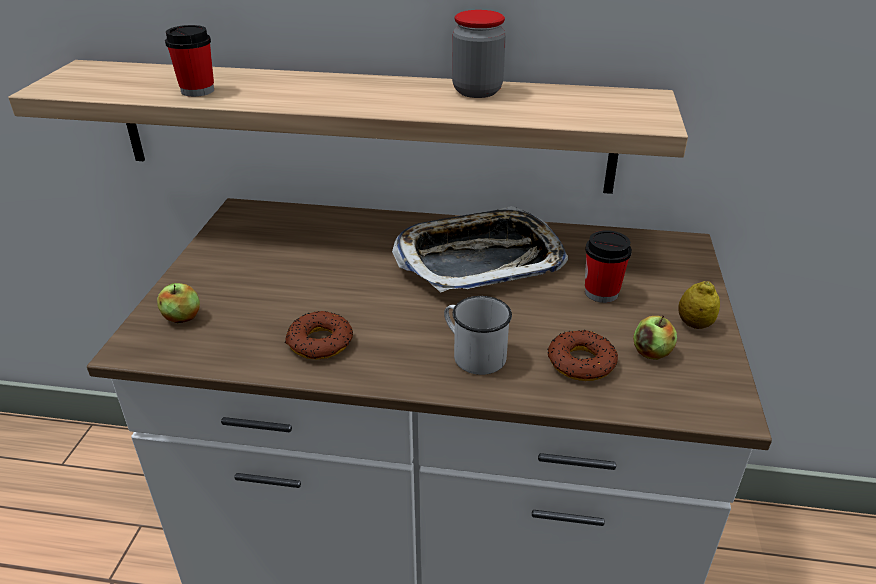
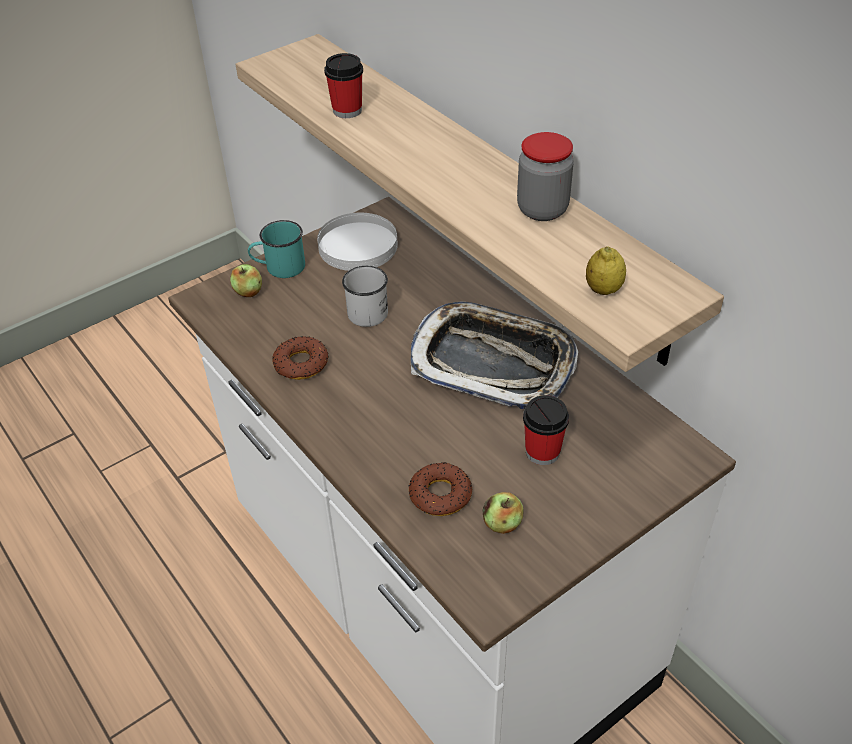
camera: 45 degrees right, 10 degrees up
(190, 285) = (279, 267): none -> turquoise mug
(248, 239) = (357, 246): none -> white plate
(473, 354) = (379, 437): white mug -> white mug (367, 309)
(694, 324) = (573, 527): lemon -> lemon (603, 290)

